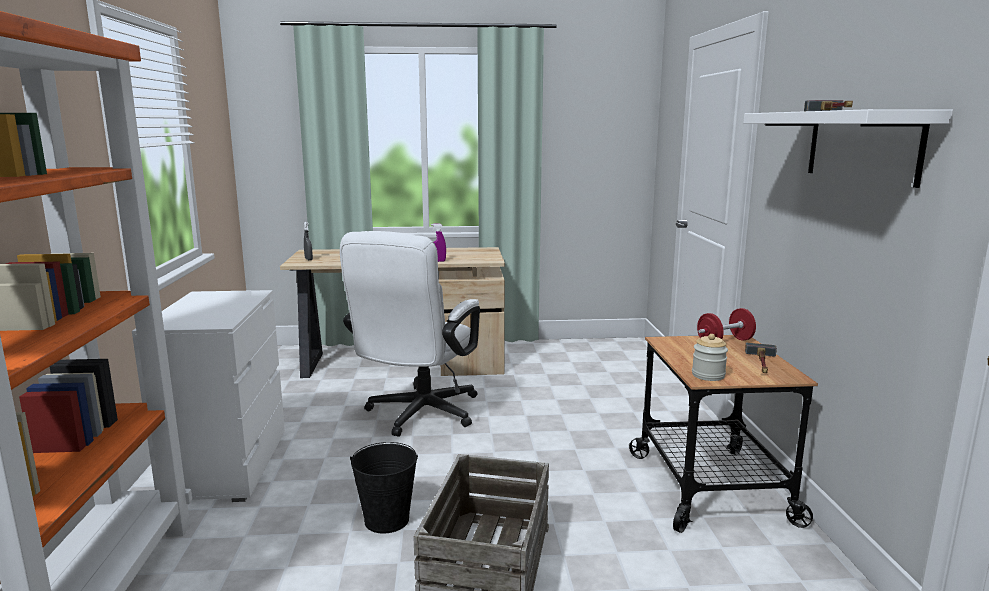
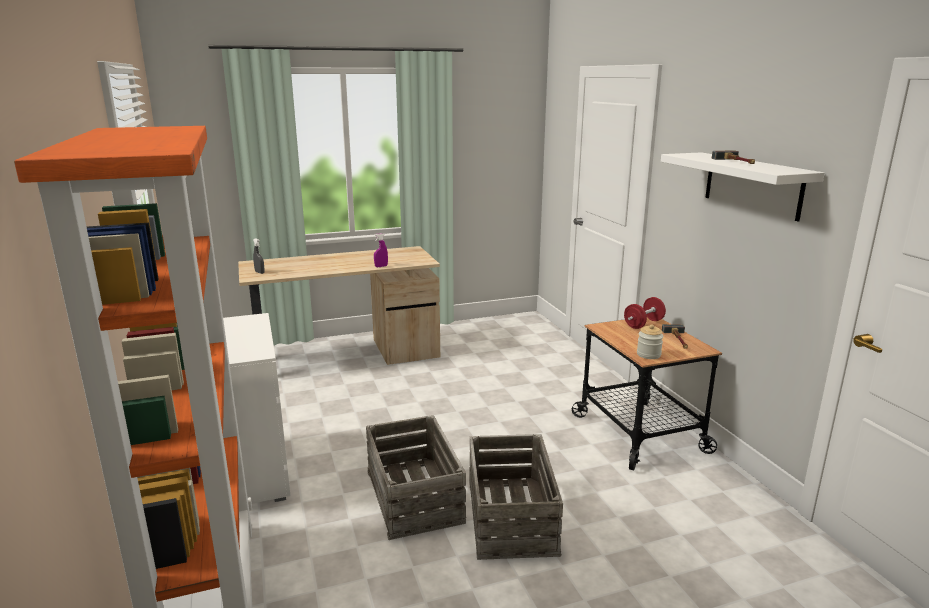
camera: 15 degrees left, 5 degrees up
(387, 520) = (415, 496): black bucket -> crate
(418, 416) = (388, 404): white office chair -> none

